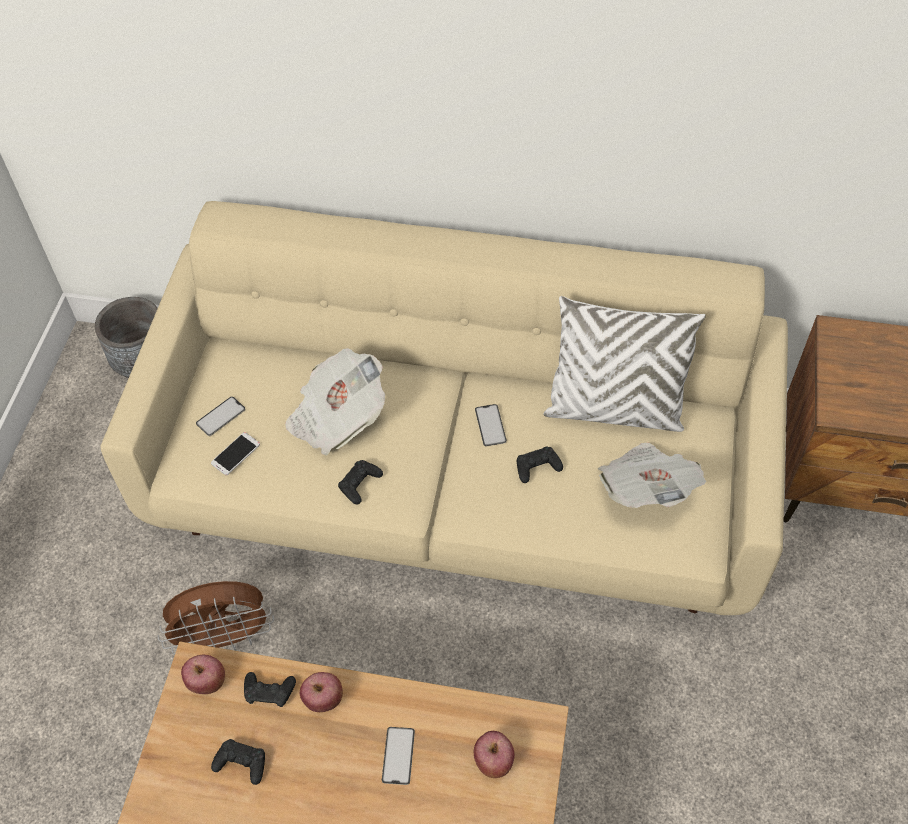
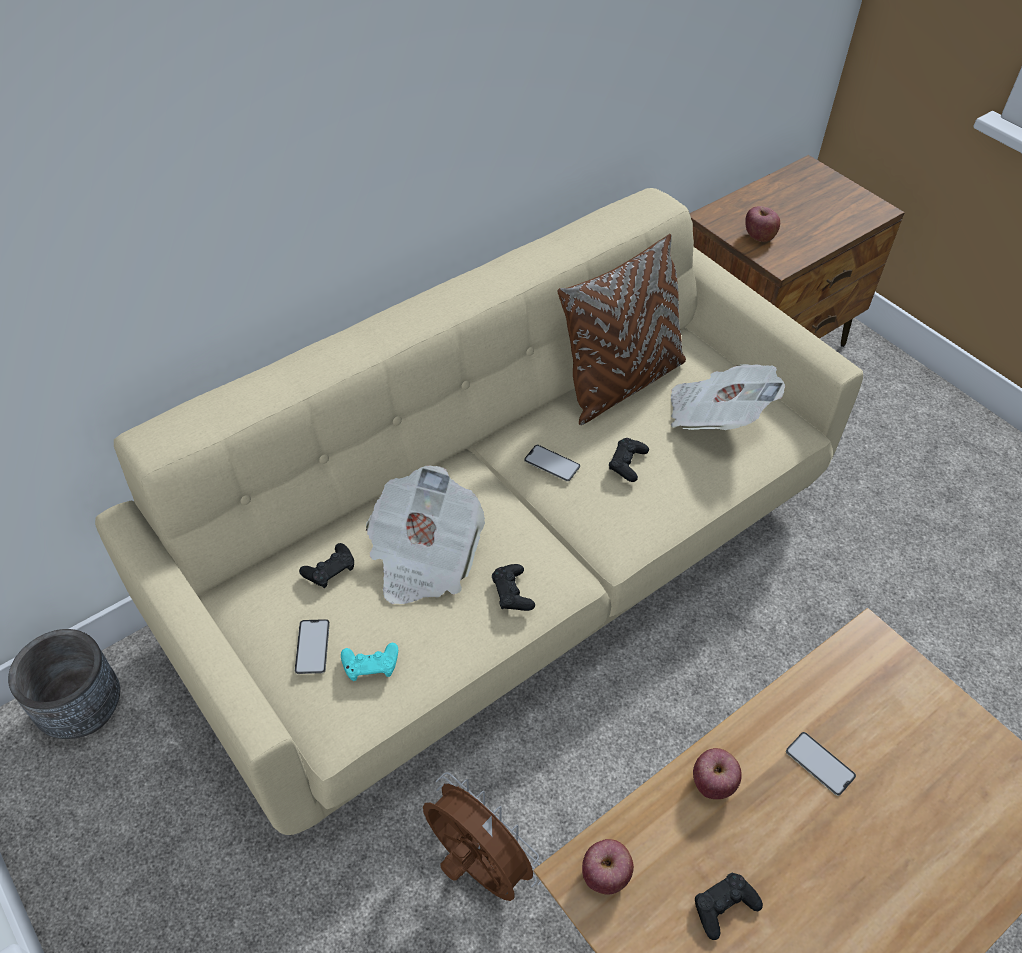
camera: 50 degrees left, 5 degrees down
(225, 638) = (476, 866): brown fan -> brown fan turned 75 degrees counterclockwise
(235, 454) = (370, 664): phone -> turquoise game controller
(269, 691) = (664, 825): black game controller -> black game controller (329, 569)
(493, 761) = (880, 695): apple -> apple (759, 237)
(614, 409) = (621, 383): white pillow -> brown pillow

